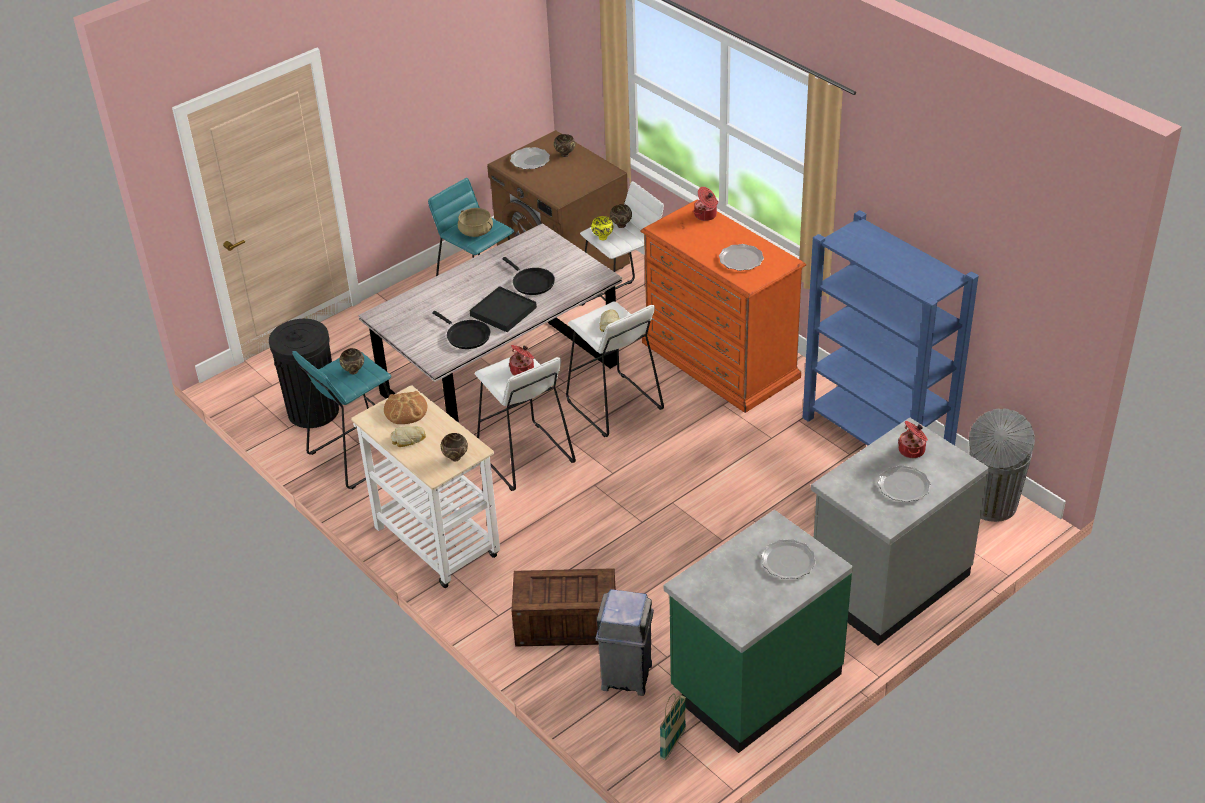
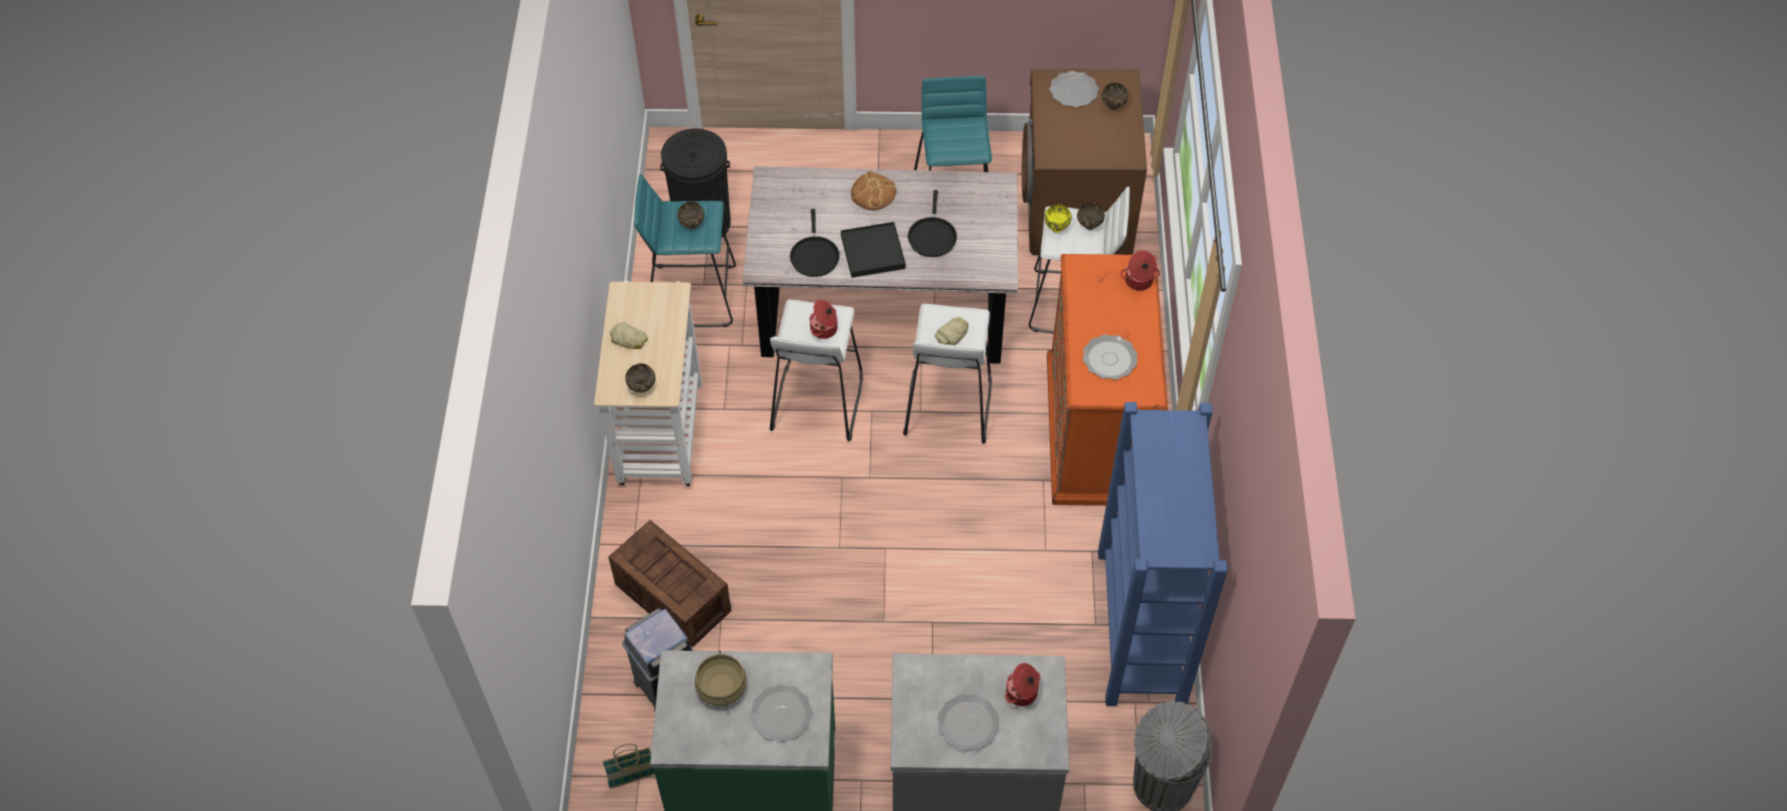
camera: 40 degrees right, 15 degrees up
(406, 410) = (658, 306): bread -> bread (873, 193)
(476, 231) = (953, 140): beige cooking pot -> beige cooking pot (722, 687)

